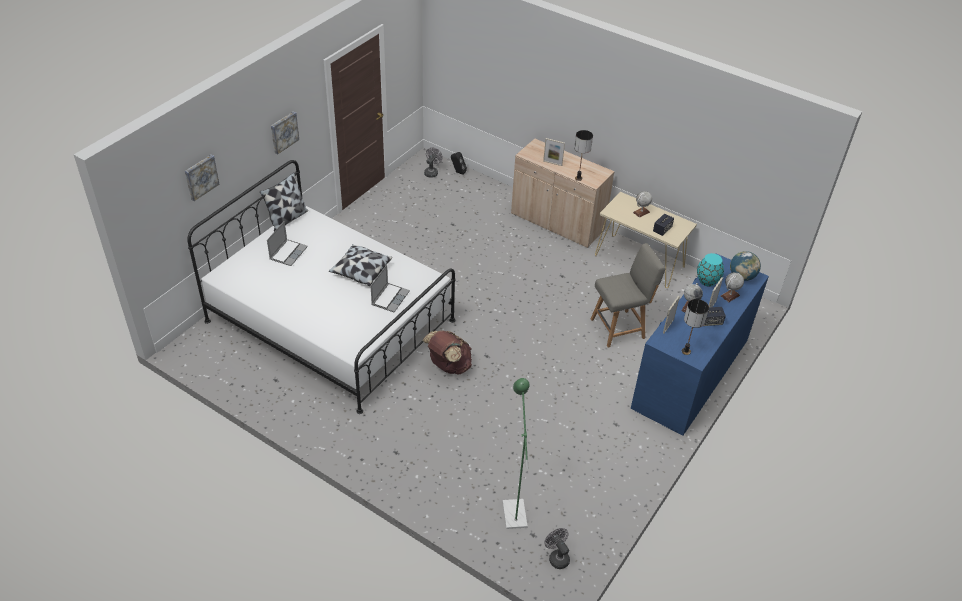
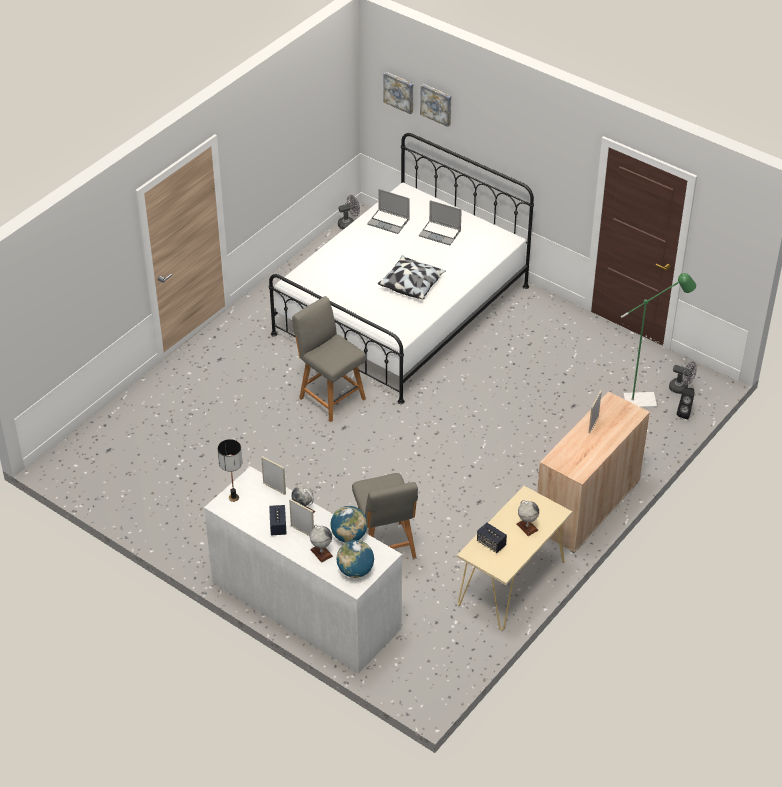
camera: 95 degrees right, 0 degrees up
(283, 132) = (534, 155): picture -> picture (399, 92)
(287, 218) = (498, 229): pillow -> none
(390, 298) = (369, 305): laptop -> laptop (389, 222)
(448, 366) = (330, 397): brown backpack -> grey chair
(513, 508) = (140, 438): green floor lamp -> green floor lamp (646, 400)
(557, 557) = (81, 465): grey fan -> grey fan (348, 223)
(578, 178) = (561, 447): table lamp -> none
(690, 373) = (305, 605): blue dresser -> white dresser
(707, 281) = (349, 536): turquoise vase -> globe

